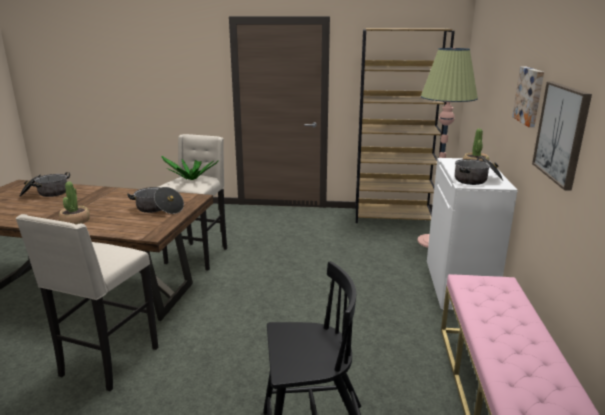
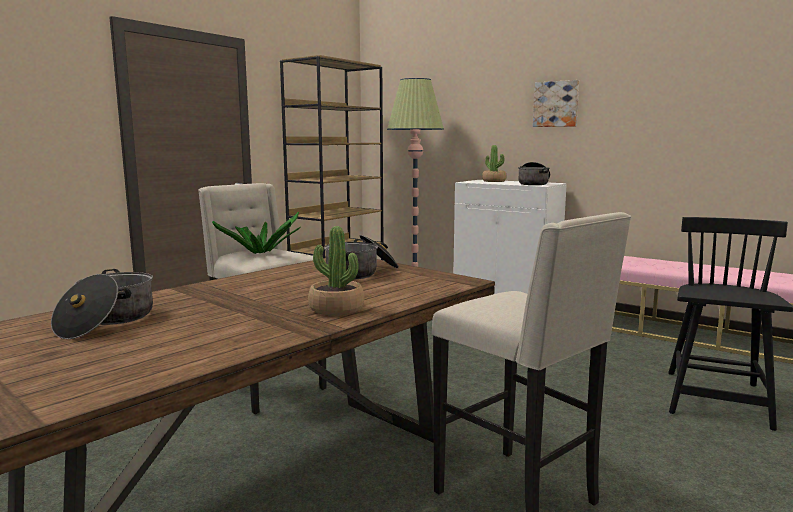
camera: 60 degrees left, 10 degrees down
(562, 133) = (632, 118): picture -> none

